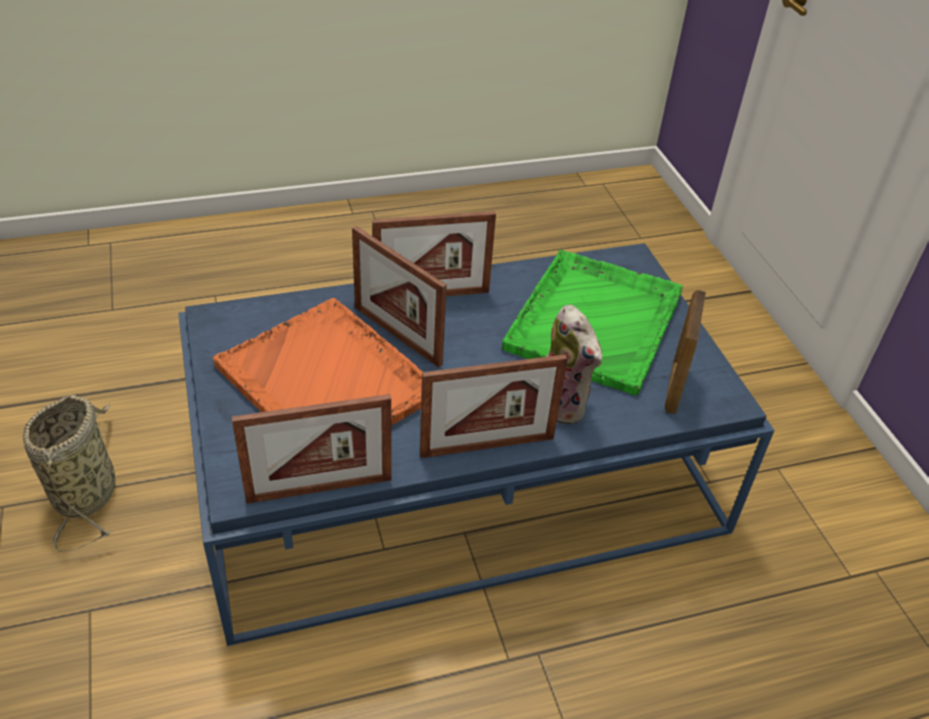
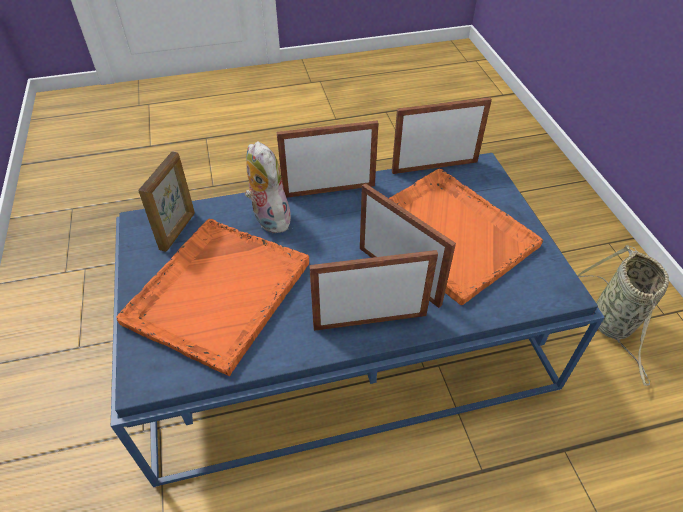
camera: 175 degrees left, 5 degrees up
(595, 321) = (217, 293): green tray -> orange tray

